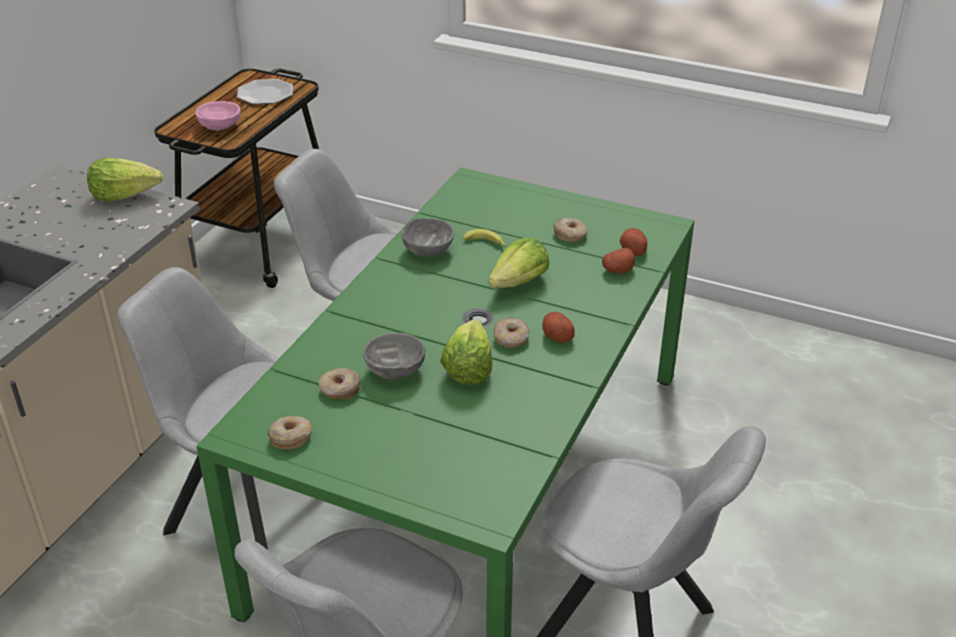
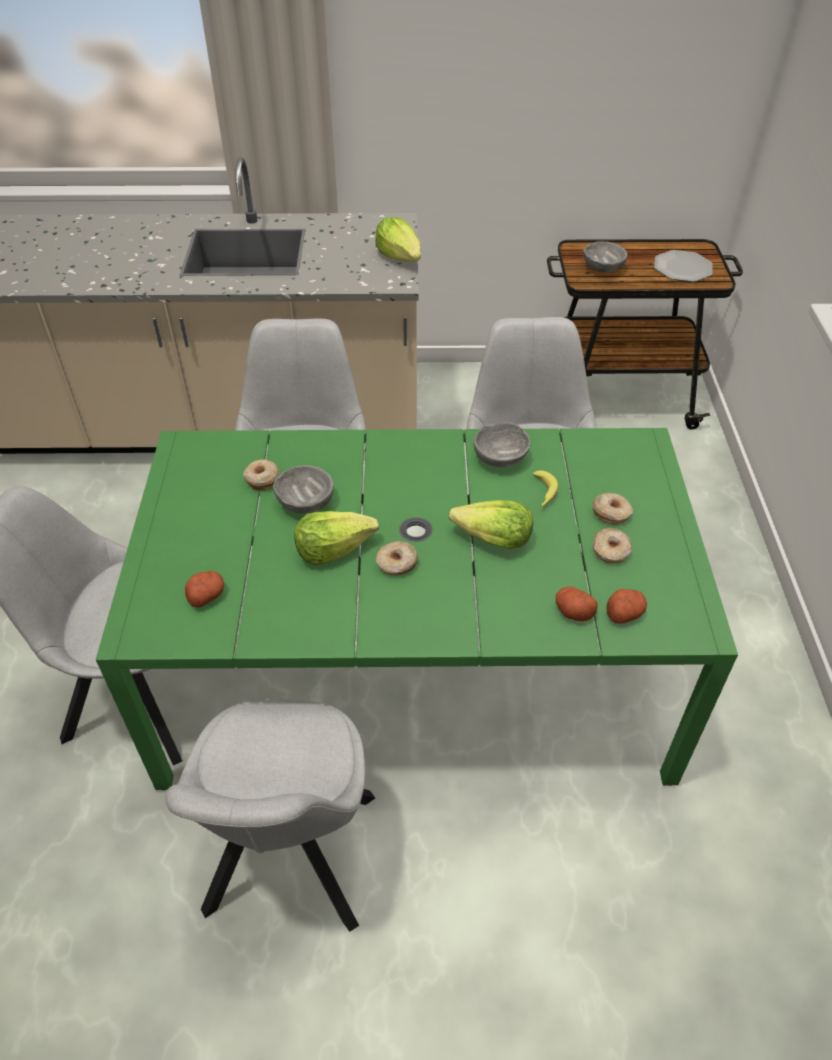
camera: 65 degrees right, 10 degrees up
(220, 126) = (602, 268): pink bowl -> grey bowl
(290, 437) = (189, 475): donut -> donut (611, 513)
(556, 335) = (422, 597): potato -> potato (206, 595)

